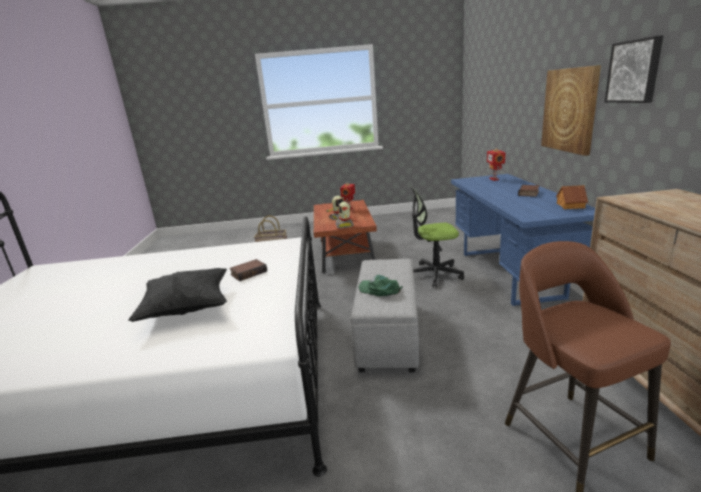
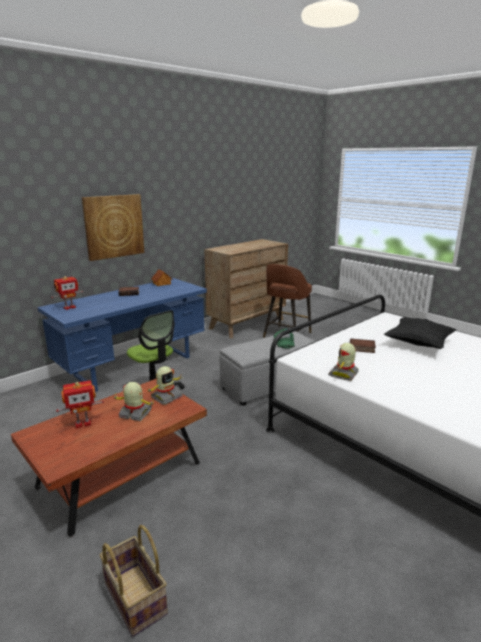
camera: 130 degrees left, 0 degrees up
(237, 249) = (344, 374): none -> toy robot
(634, 71) = (164, 198): picture -> none

